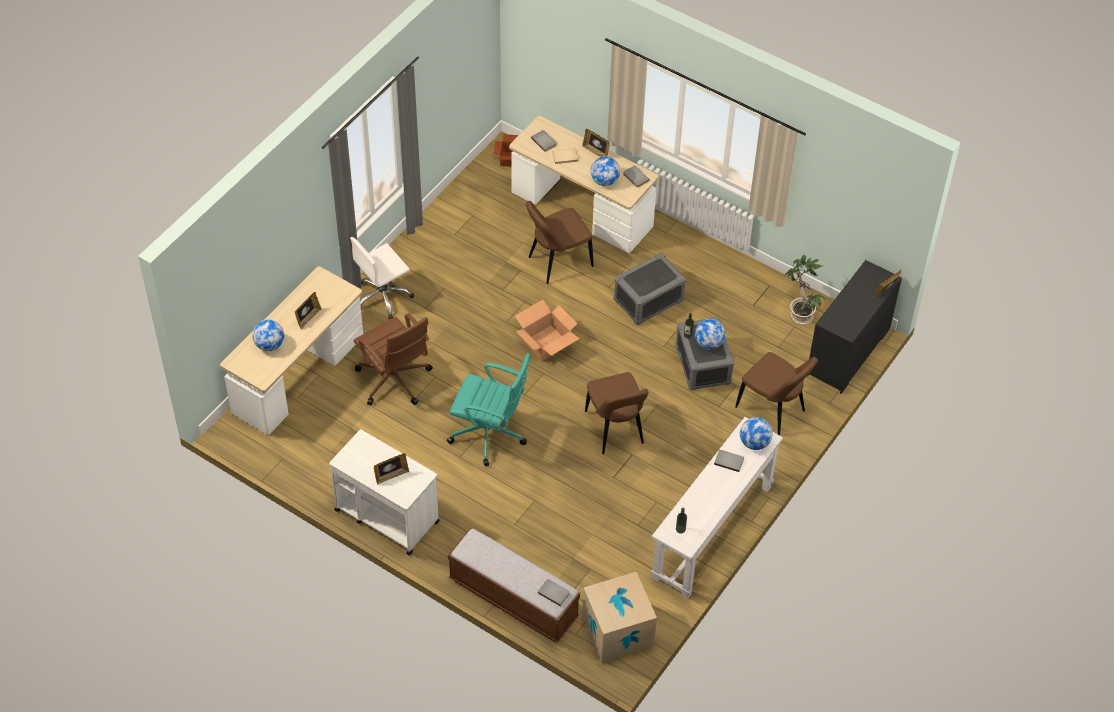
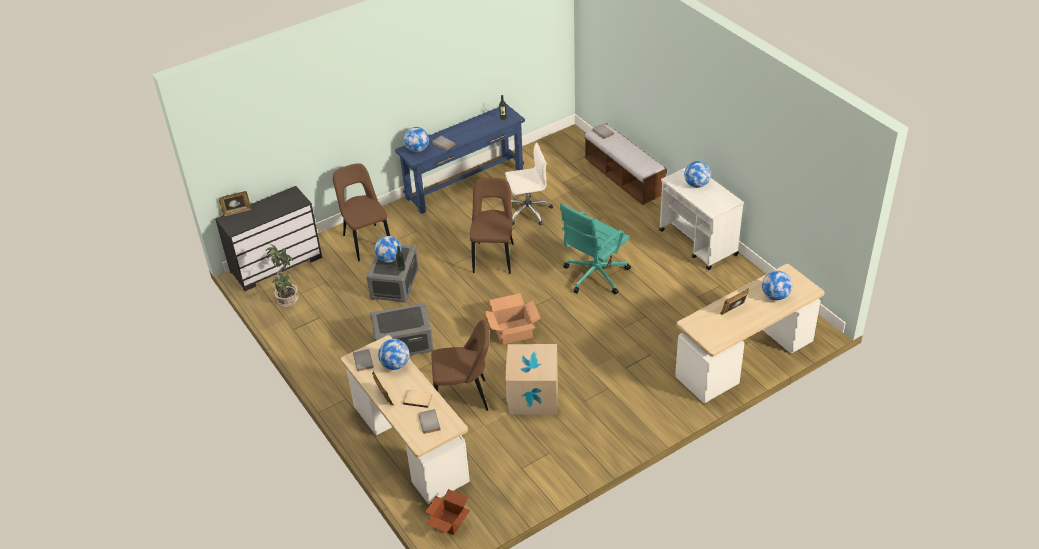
camera: 155 degrees left, 10 degrees down
(383, 297) = (644, 408): white office chair -> white office chair (528, 211)
(391, 475) = (696, 185): picture frame -> globe
(395, 381) = (659, 333): brown office chair -> none
(490, 434) = (594, 276): turquoise office chair -> turquoise office chair turned 90 degrees counterclockwise
(617, 631) = (562, 149): cardboard box -> cardboard box (533, 396)
(712, 531) = (465, 183): white console table -> blue console table

